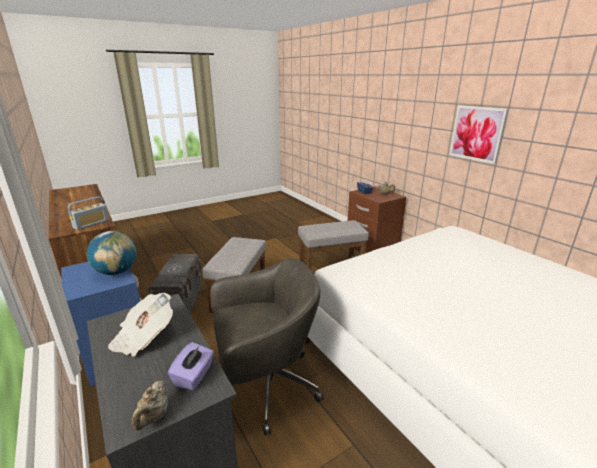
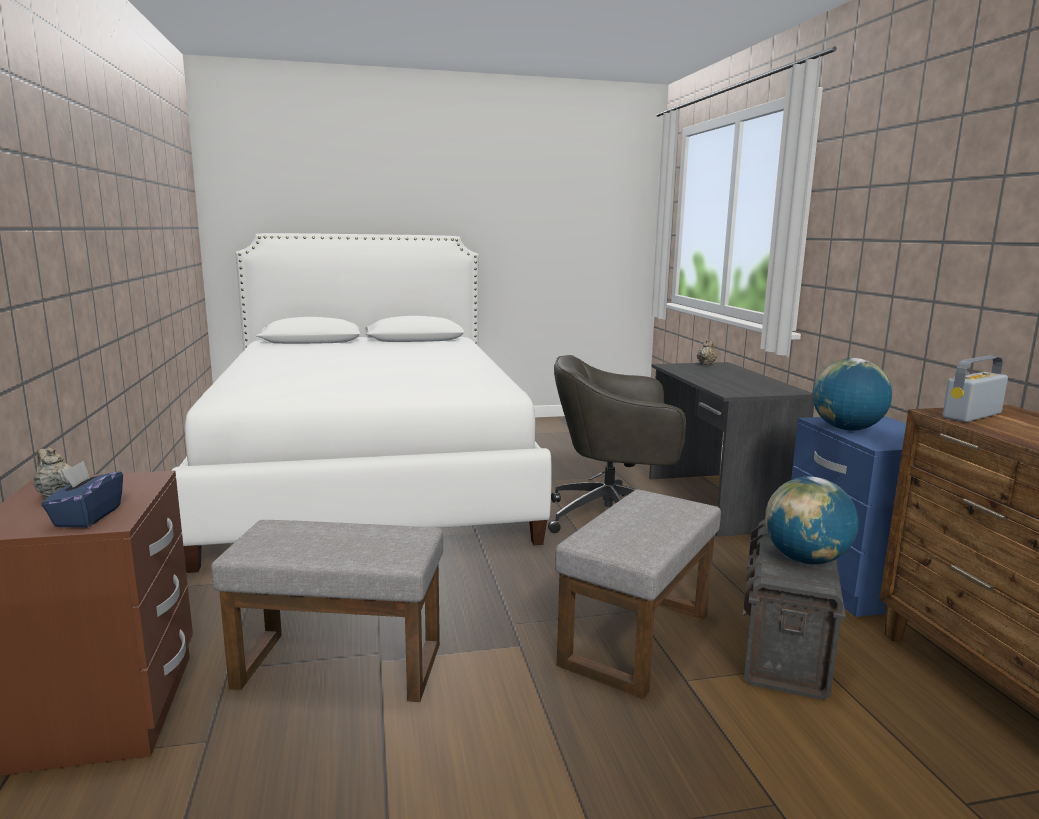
camera: 160 degrees left, 10 degrees down
(144, 337) = (740, 382): newspaper -> none
(173, 265) = (805, 560): none -> globe
(194, 376) = (684, 368): purple tissue box -> none
(477, 133) = (68, 227): picture -> none

